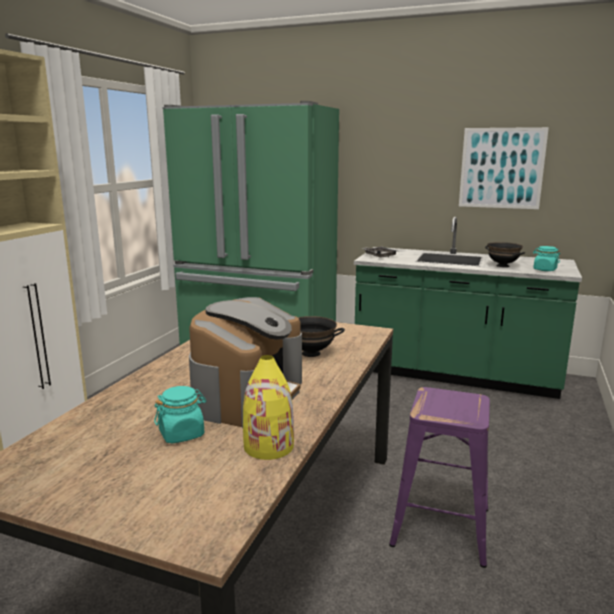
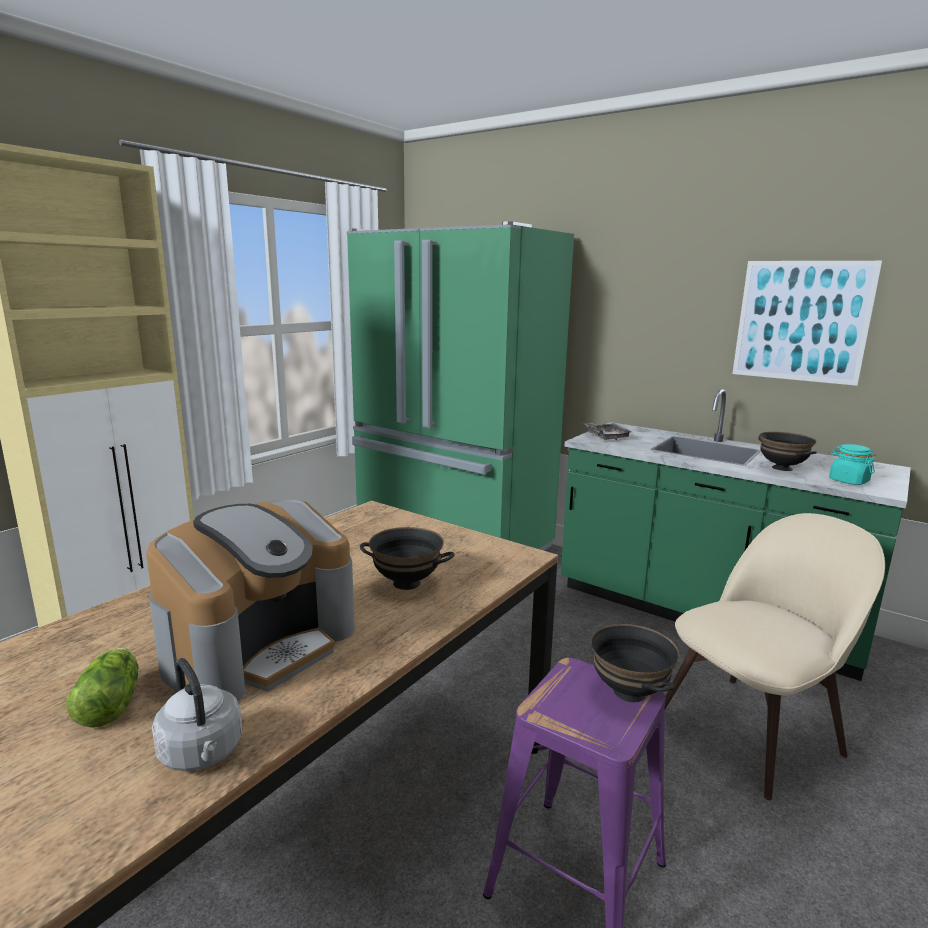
camera: 15 degrees right, 0 degrees up
(182, 434) = (112, 702): turquoise jar -> lettuce
(269, 446) = (202, 754): yellow vase -> grey kettle
(468, 398) = (630, 692): none -> black bowl
(509, 434) = (753, 729): none -> beige chair

